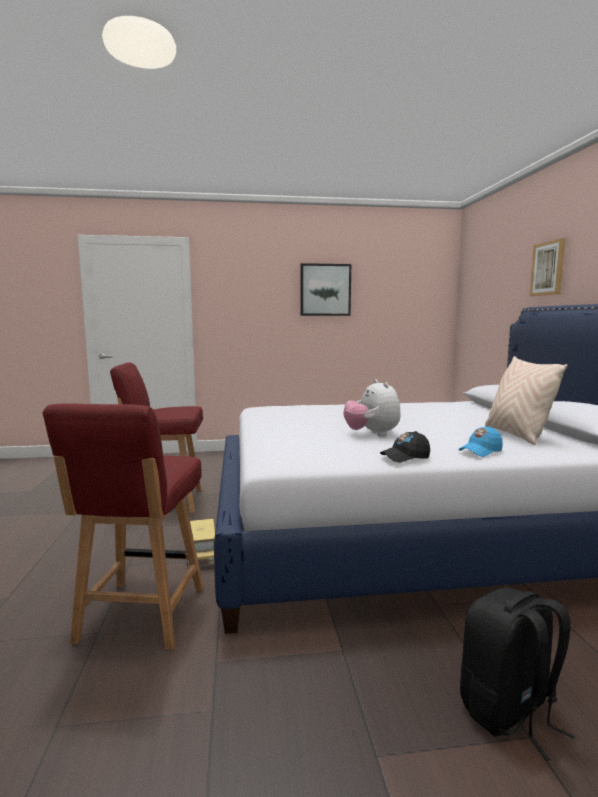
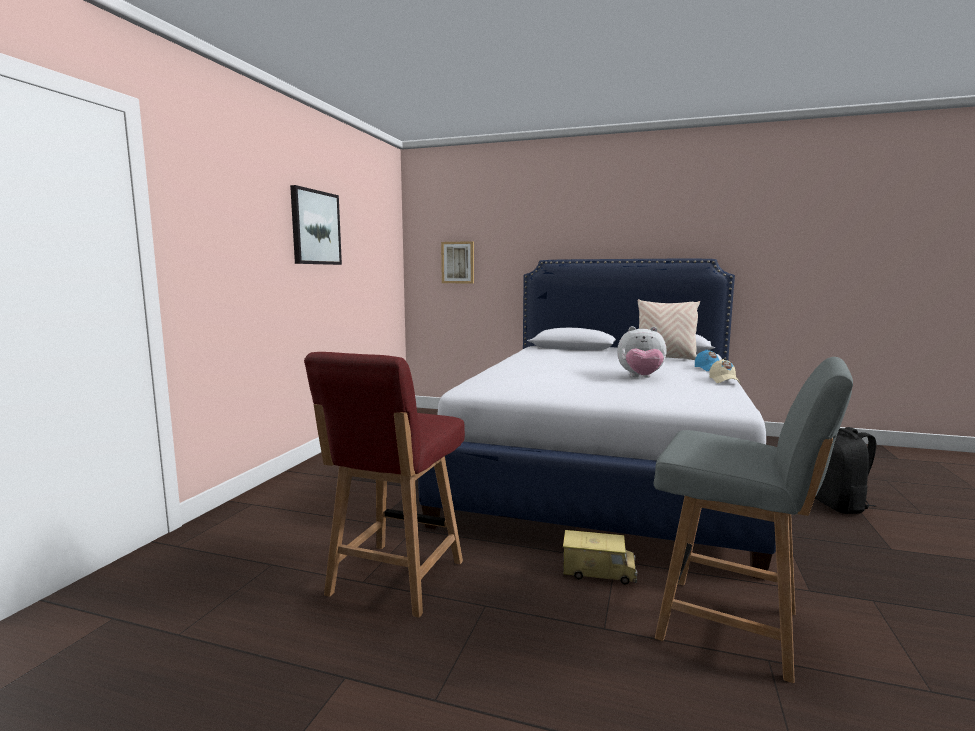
camera: 65 degrees left, 0 degrees up
(141, 615) = (732, 626): red chair -> grey chair
(405, 457) = (724, 381): black cap -> beige cap
(548, 268) = (553, 227): picture -> picture (458, 262)

